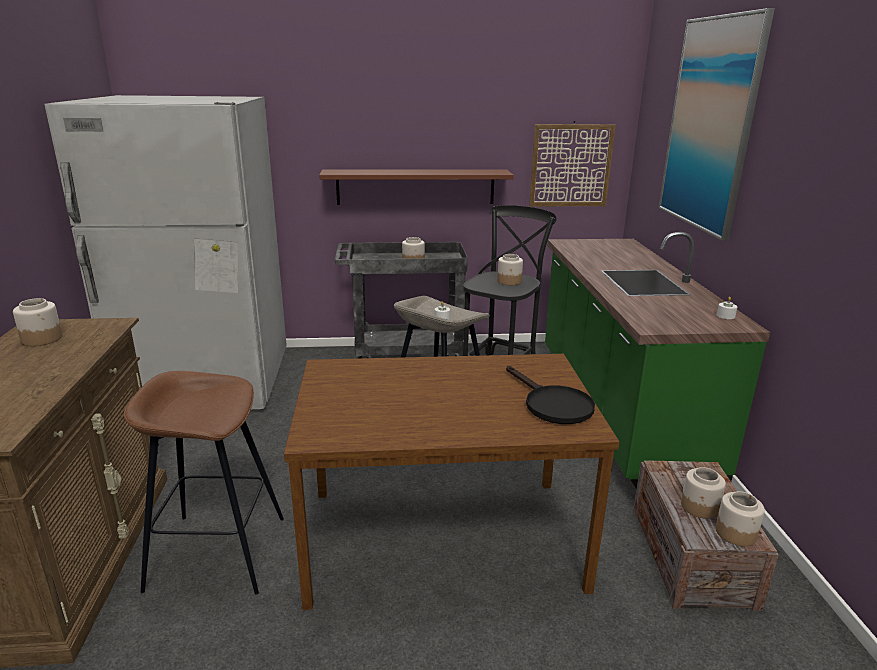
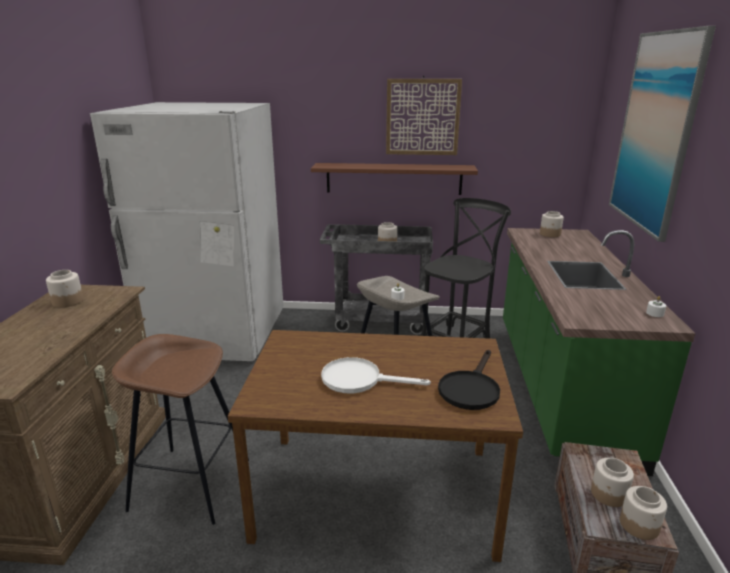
camera: 10 degrees right, 0 degrees up
(427, 404) = (360, 379): none -> white frying pan
(509, 281) = (466, 265): jar -> jar (550, 234)
(552, 404) = (470, 388): black frying pan -> black frying pan turned 45 degrees clockwise
(571, 164) = (533, 161): picture -> picture (422, 116)

